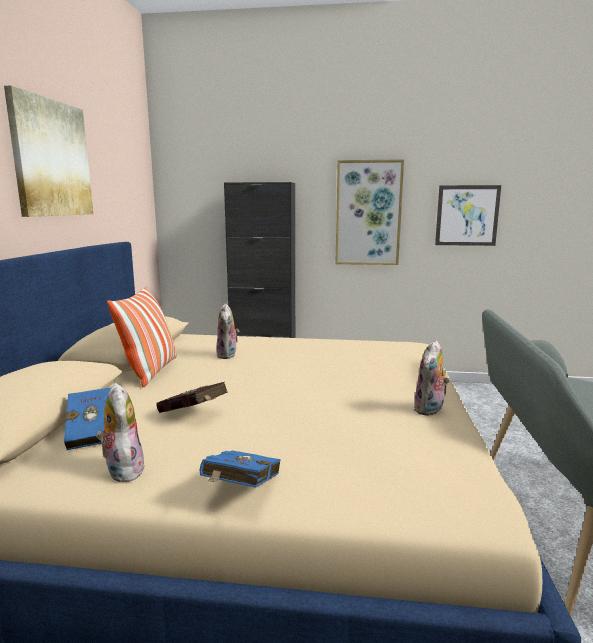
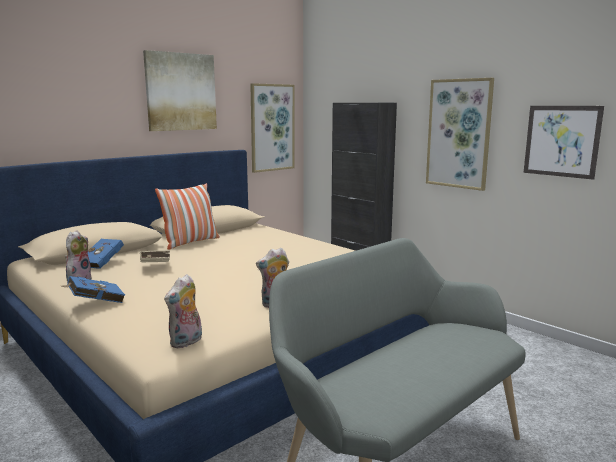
camera: 40 degrees right, 0 degrees up
(134, 214) = (272, 128): none -> picture
(194, 414) = (155, 268): red book -> beige book
(228, 355) = (251, 243): plush toy -> plush toy (186, 342)

